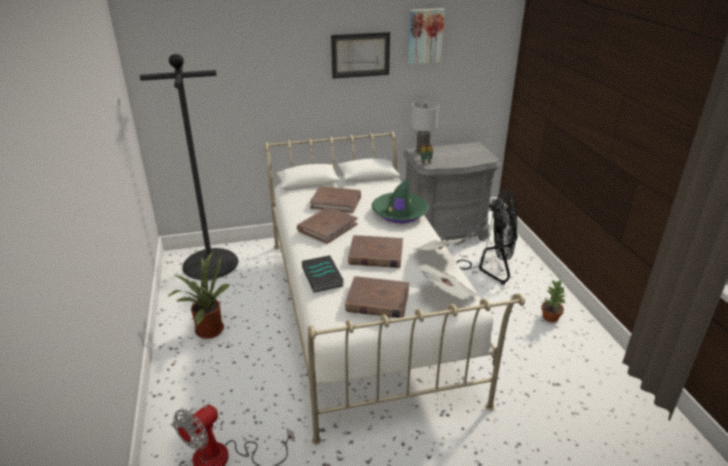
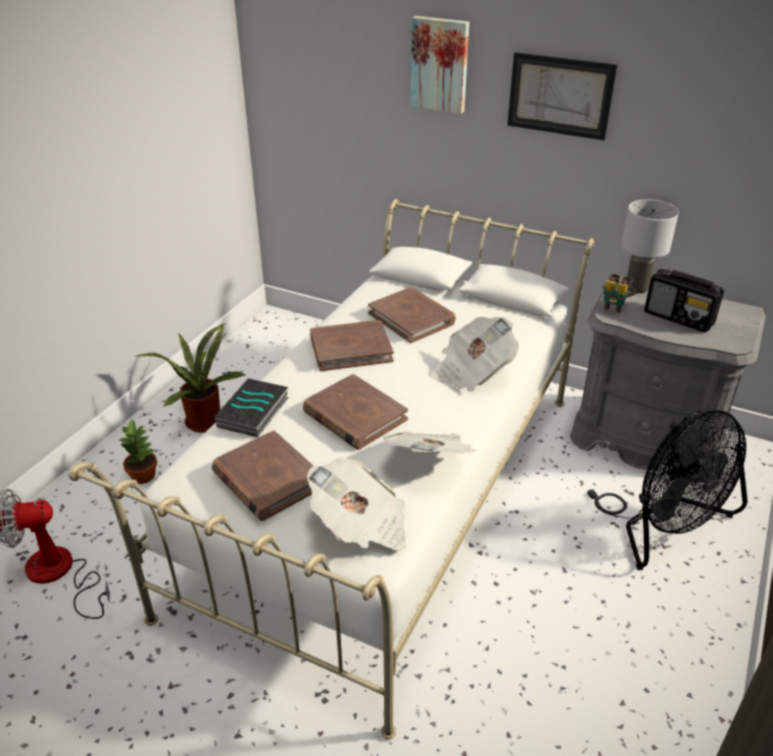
camera: 40 degrees right, 5 degrees up
(210, 264) = (293, 342): black clothes rack -> none
(400, 213) = (472, 371): green hat -> newspaper
(425, 36) = (686, 84): picture -> picture (440, 64)
(456, 156) = (679, 318): none -> radio
(550, 317) = (655, 667): potted plant -> potted plant (144, 475)

